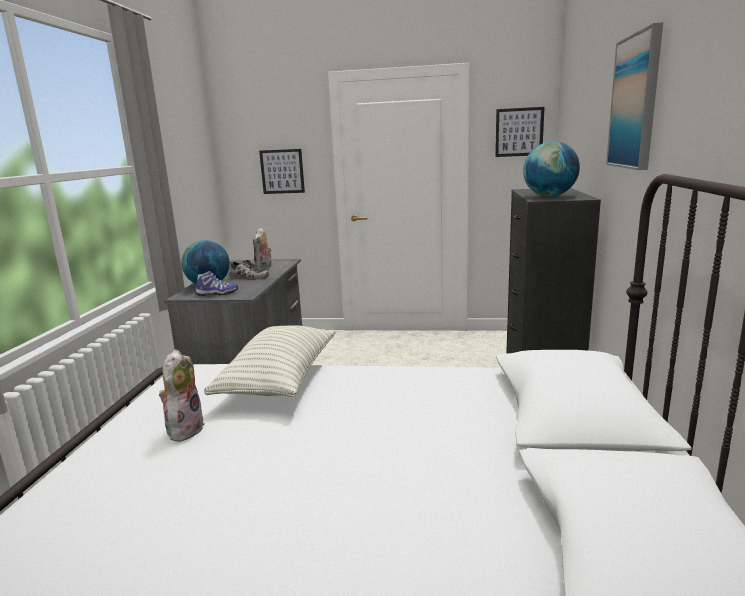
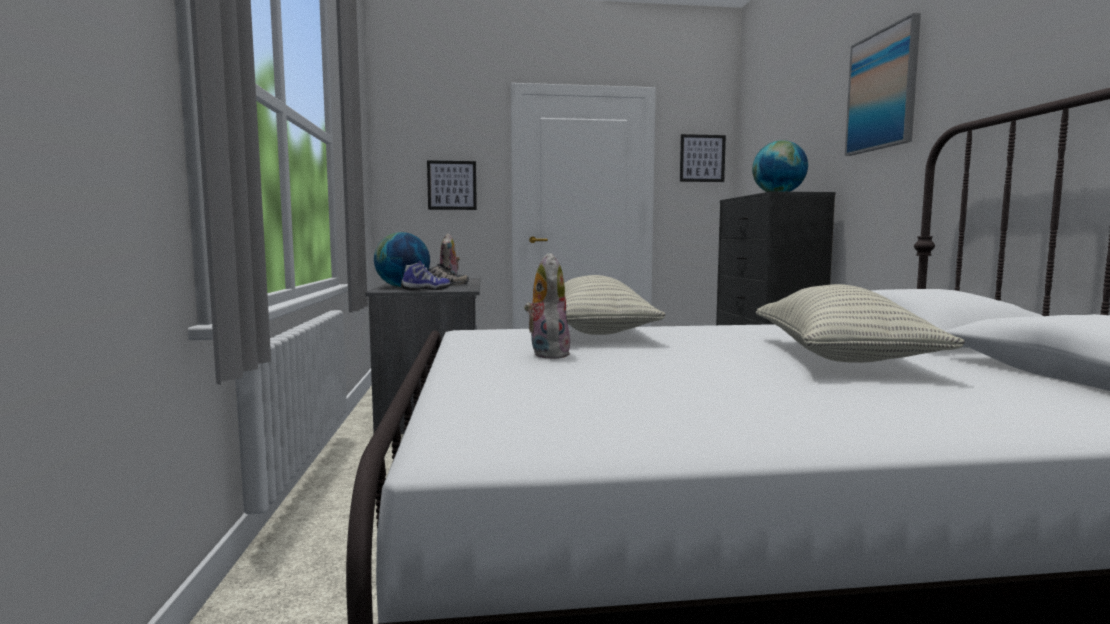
camera: 15 degrees left, 10 degrees down
(418, 463) = (838, 357): none -> pillow

